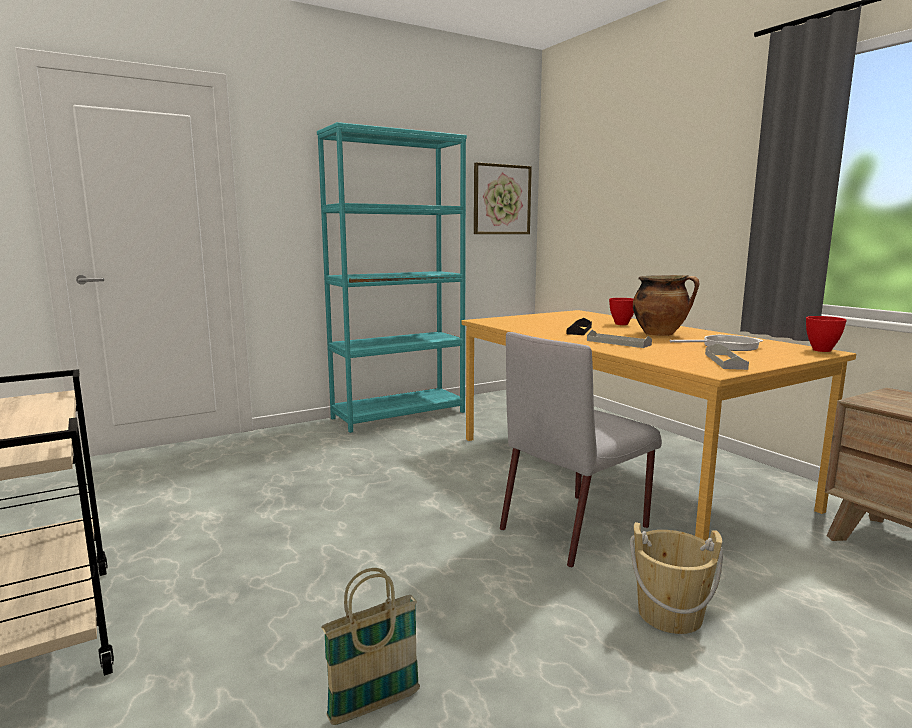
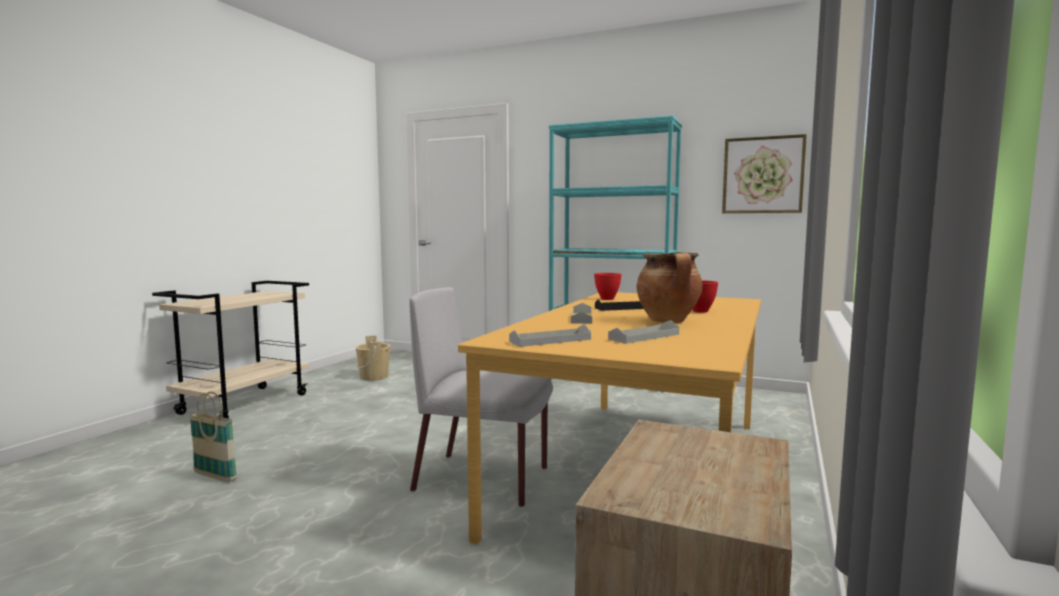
camera: 55 degrees right, 5 degrees down
(669, 614) = (368, 541): beige bucket -> beige bucket (374, 377)
(726, 346) = (644, 337): frying pan -> grey tray
(822, 350) = (716, 360): red bowl -> red bowl (608, 299)

